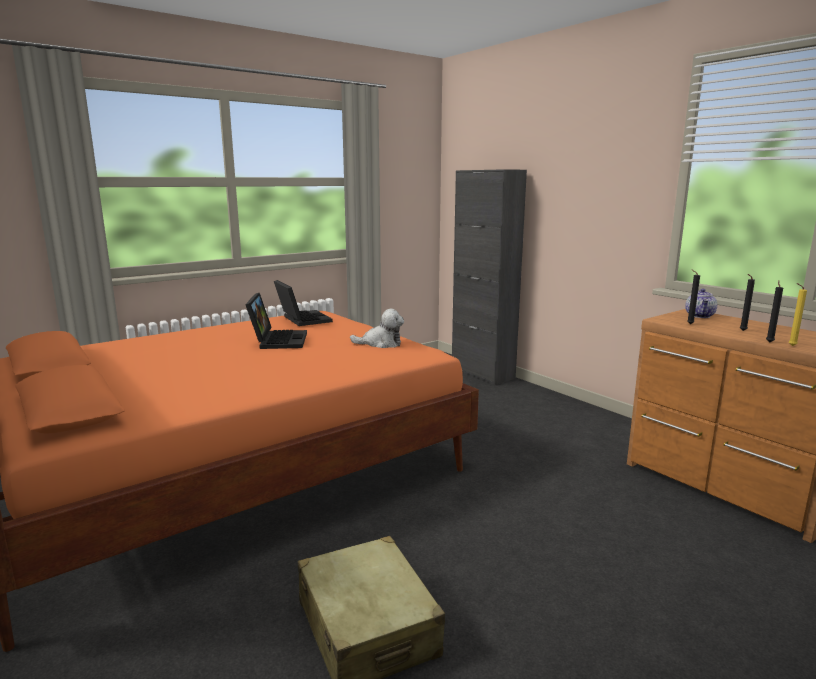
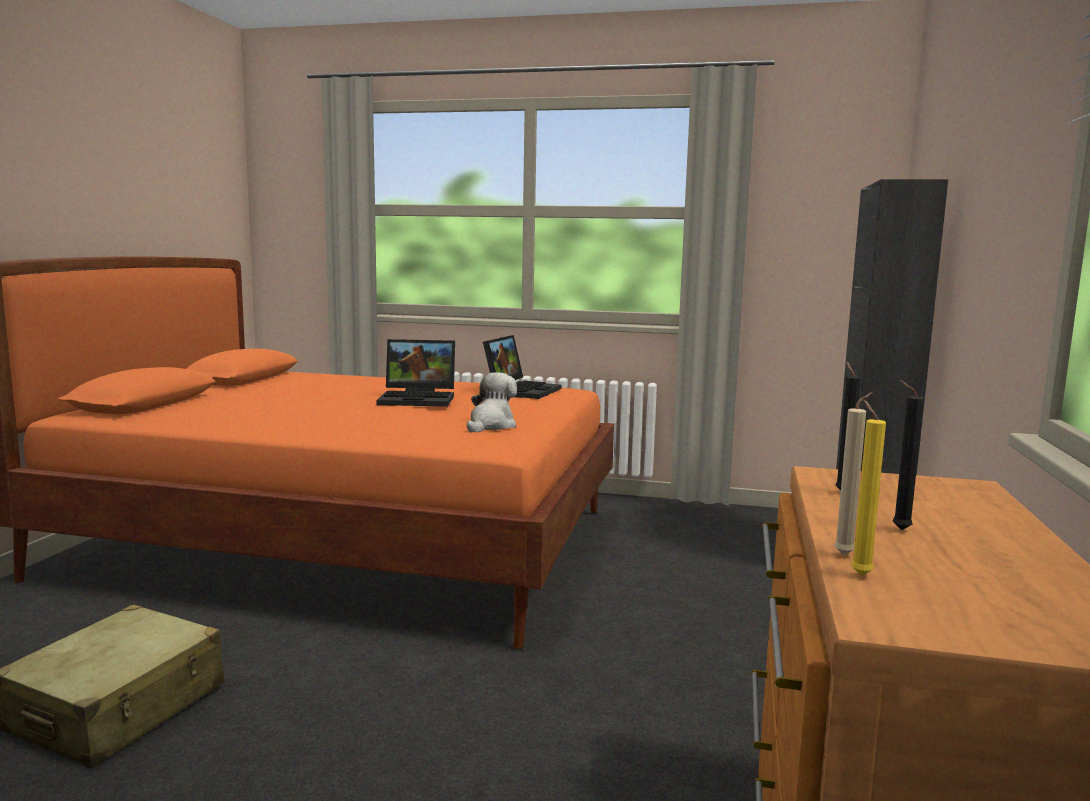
camera: 50 degrees right, 5 degrees down
(277, 340) = (419, 399): laptop -> laptop turned 45 degrees clockwise
(380, 344) = (491, 426): plush toy -> plush toy turned 120 degrees counterclockwise
(700, 316) = (949, 493): teapot -> none
(769, 342) = (846, 555): black candle -> beige candle

